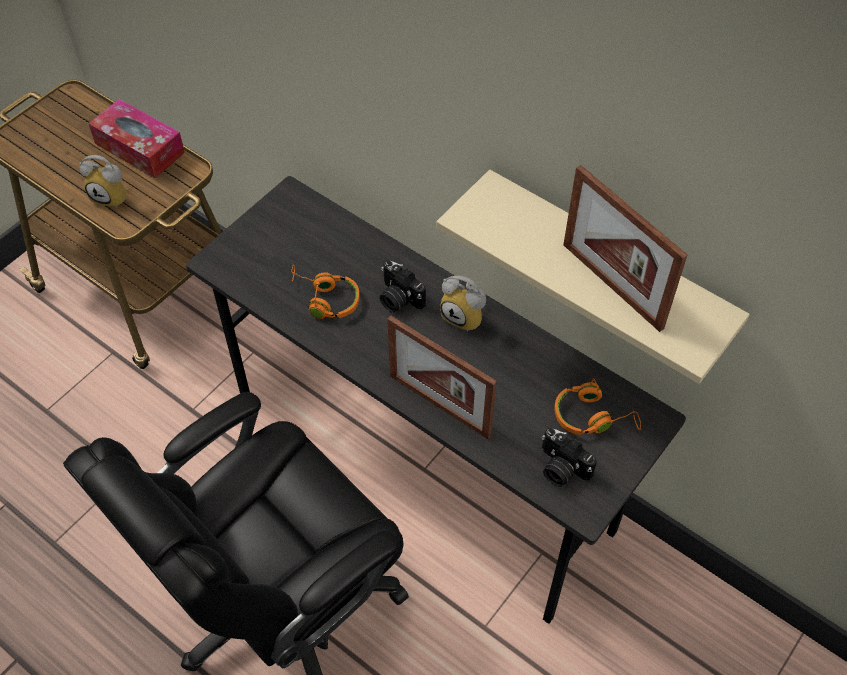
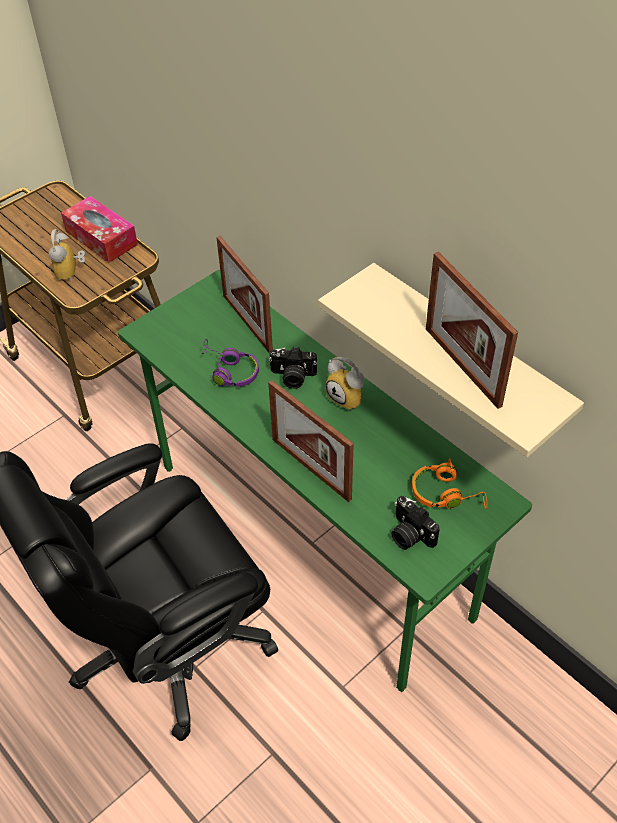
camera: 10 degrees right, 5 degrees down
(113, 196) = (71, 273): alarm clock -> alarm clock turned 60 degrees clockwise
(324, 299) = (229, 371): orange headphones -> purple headphones
(334, 238) = (247, 323): none -> picture frame
(398, 298) = (292, 377): camera -> camera turned 45 degrees counterclockwise
(424, 465) = (313, 540): grey desk -> green desk

